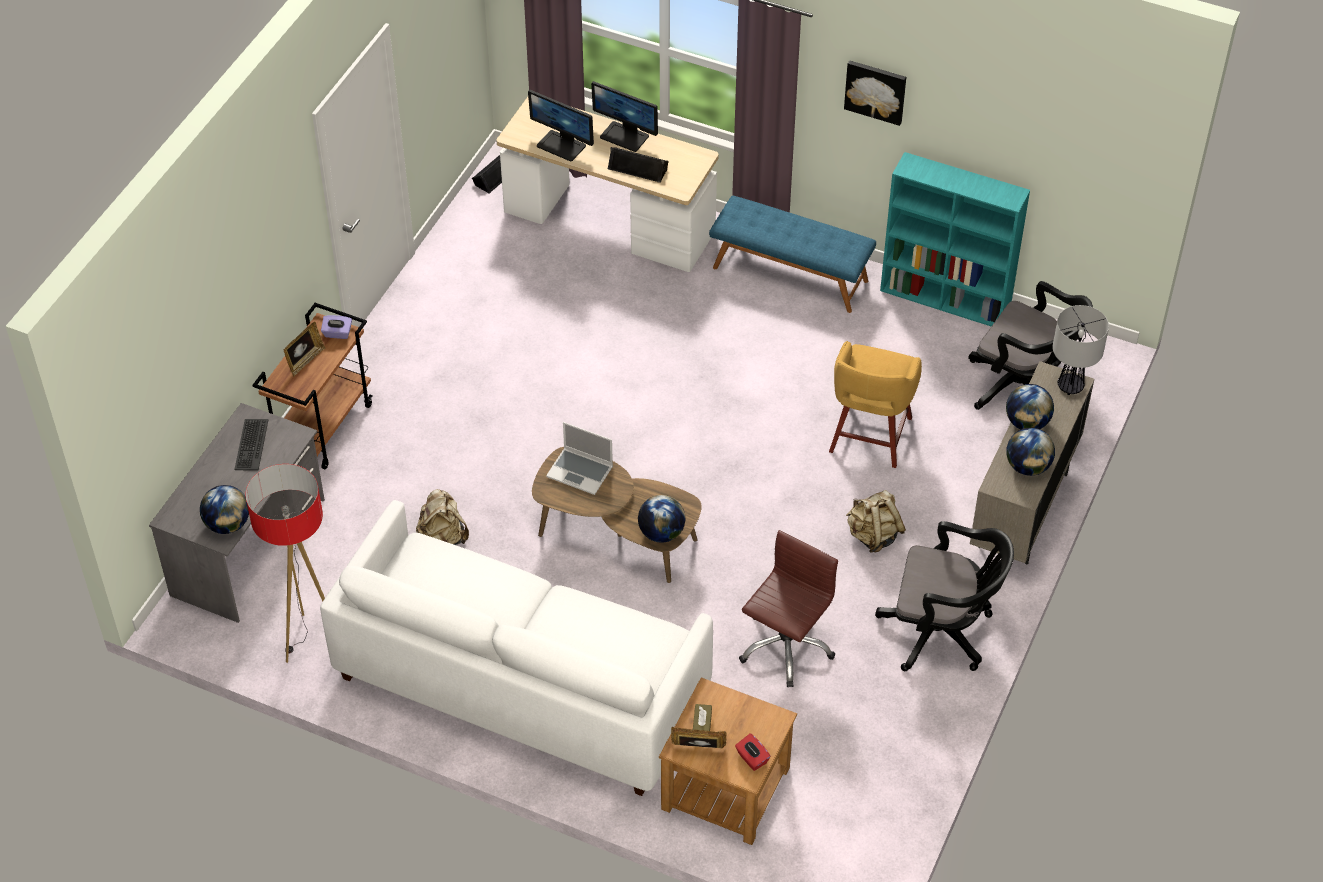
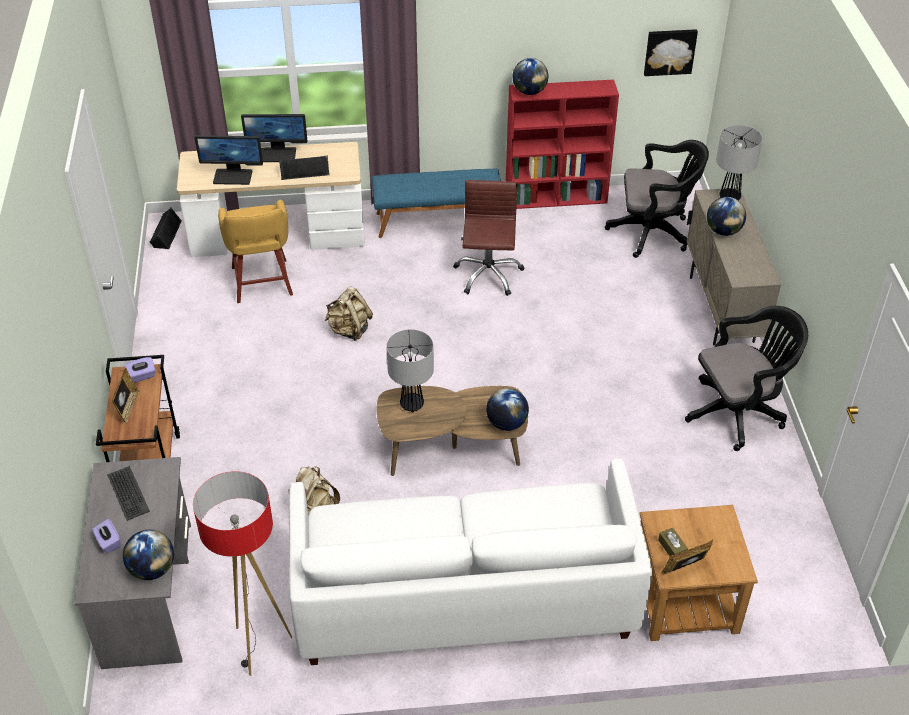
camera: 30 degrees left, 5 degrees down
(207, 483) = (108, 542): none -> purple tissue box
(581, 472) = (412, 404): laptop -> table lamp
(752, 758) = (731, 555): red tissue box -> none
(785, 646) = (641, 472): brown office chair -> brown office chair (487, 275)
(869, 437) = (579, 304): yellow stool -> yellow stool (261, 283)
(873, 535) = (637, 368): beige backpack -> beige backpack (349, 330)
(876, 91) = (480, 39): picture -> picture (669, 51)
(946, 299) = (557, 198): turquoise bookcase -> red bookcase
(1027, 466) = (749, 258): globe -> globe (529, 91)

